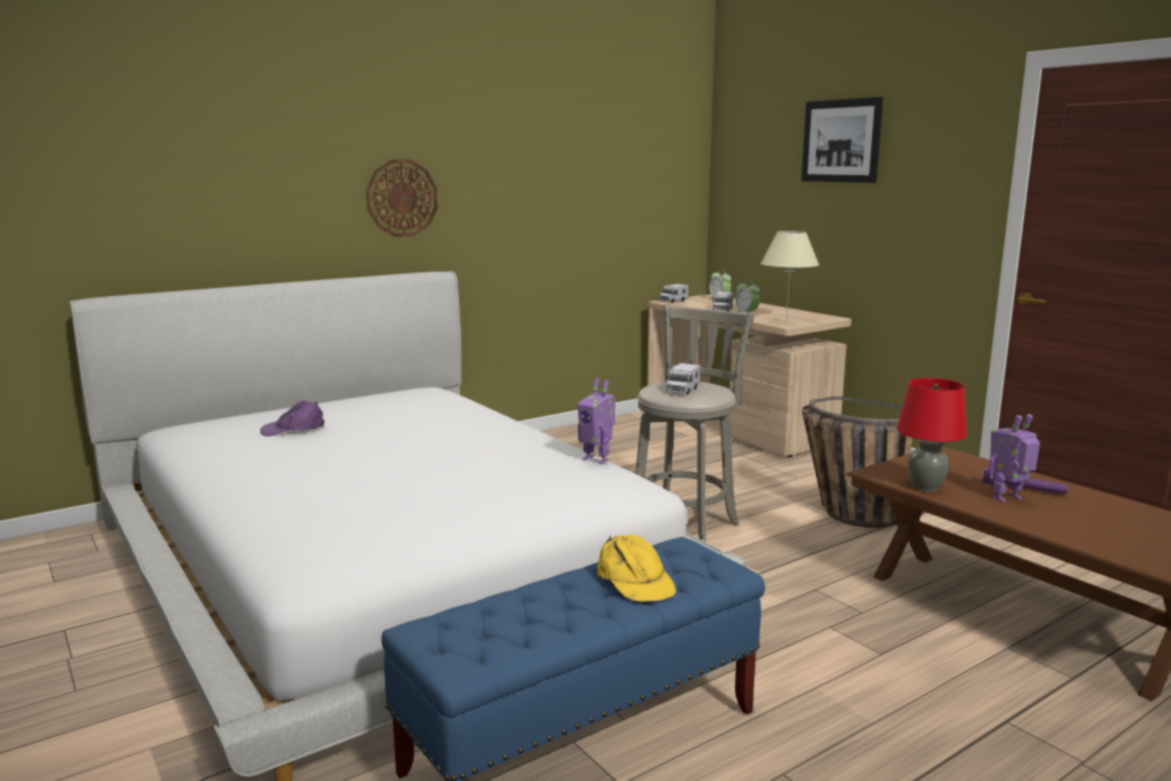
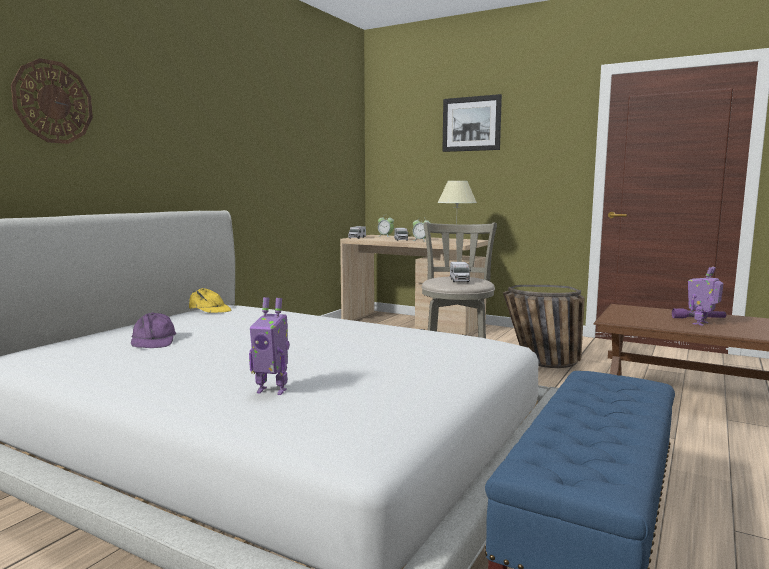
camera: 25 degrees left, 5 degrees down
(293, 429) = (153, 341): purple cap -> purple cap turned 60 degrees counterclockwise
(402, 198) = (181, 148): wall clock -> wall clock (53, 102)
(597, 459) = (445, 331): toy robot -> toy robot (272, 390)
(635, 581) = (611, 401): yellow cap -> yellow cap (209, 309)
(925, 488) = (652, 324): red table lamp -> none

